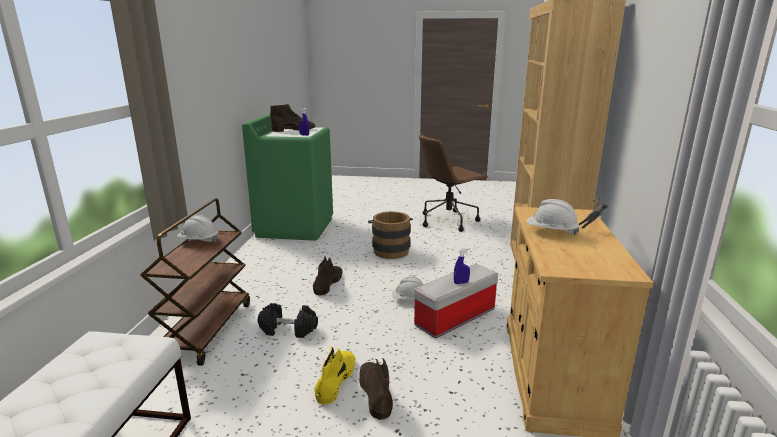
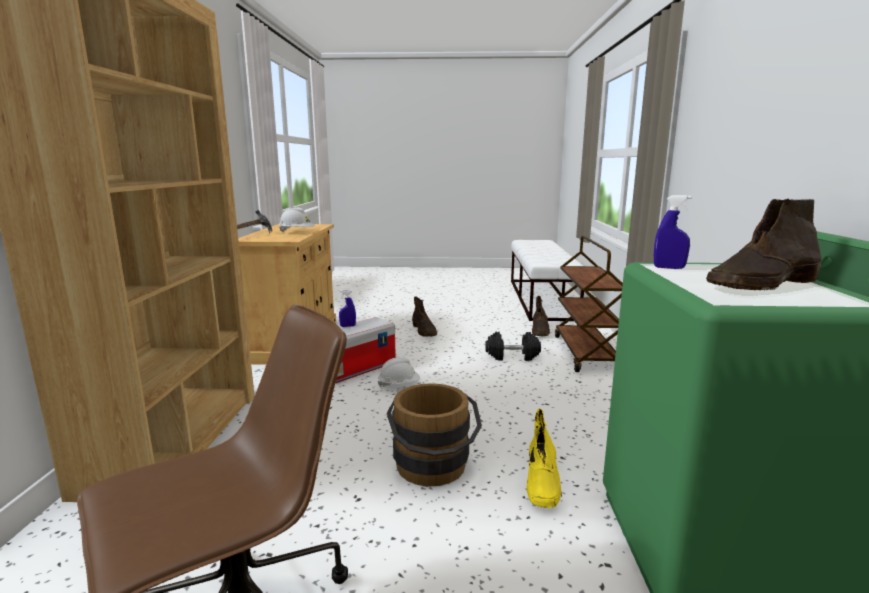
camera: 175 degrees right, 5 degrees down
(199, 241) = (605, 281): white hard hat -> none
(328, 283) = (507, 399): brown boot -> brown boot (540, 331)
(336, 379) = (452, 334): yellow boot -> yellow boot (542, 482)

